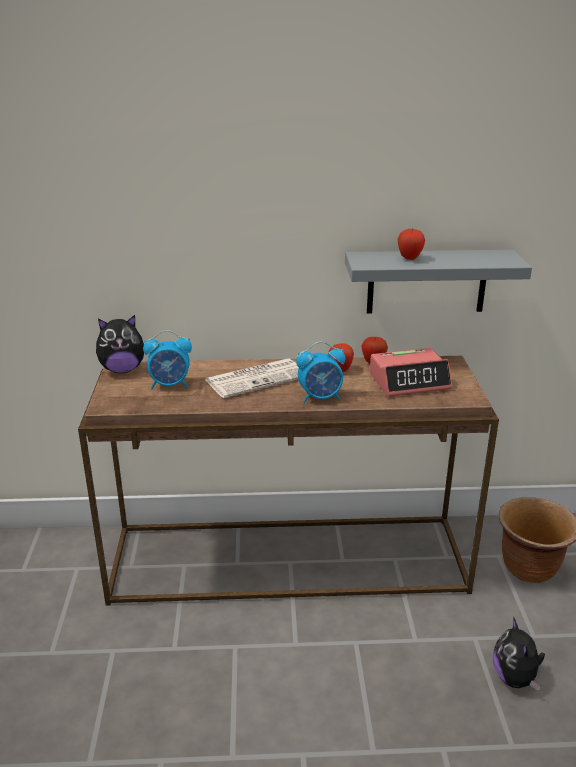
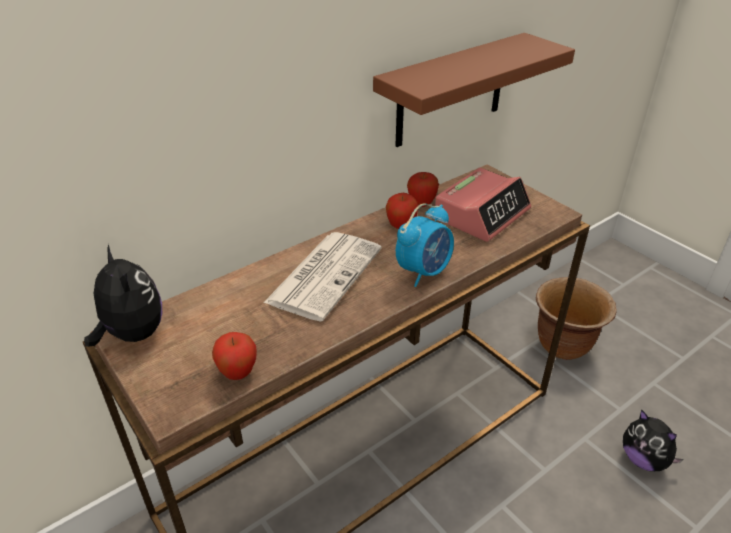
camera: 35 degrees left, 10 degrees up
(123, 369) = (132, 334): plush toy -> plush toy turned 75 degrees counterclockwise
(170, 385) = (228, 330): alarm clock -> none
(409, 258) = (454, 68): apple -> apple (238, 373)
(427, 281) = (451, 91): grey shelf -> brown shelf

